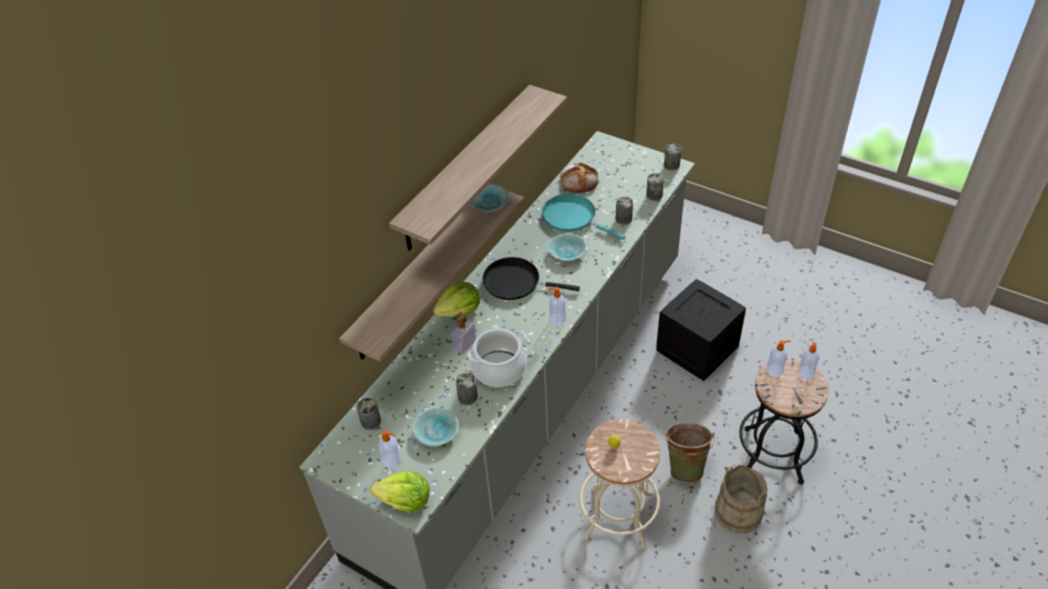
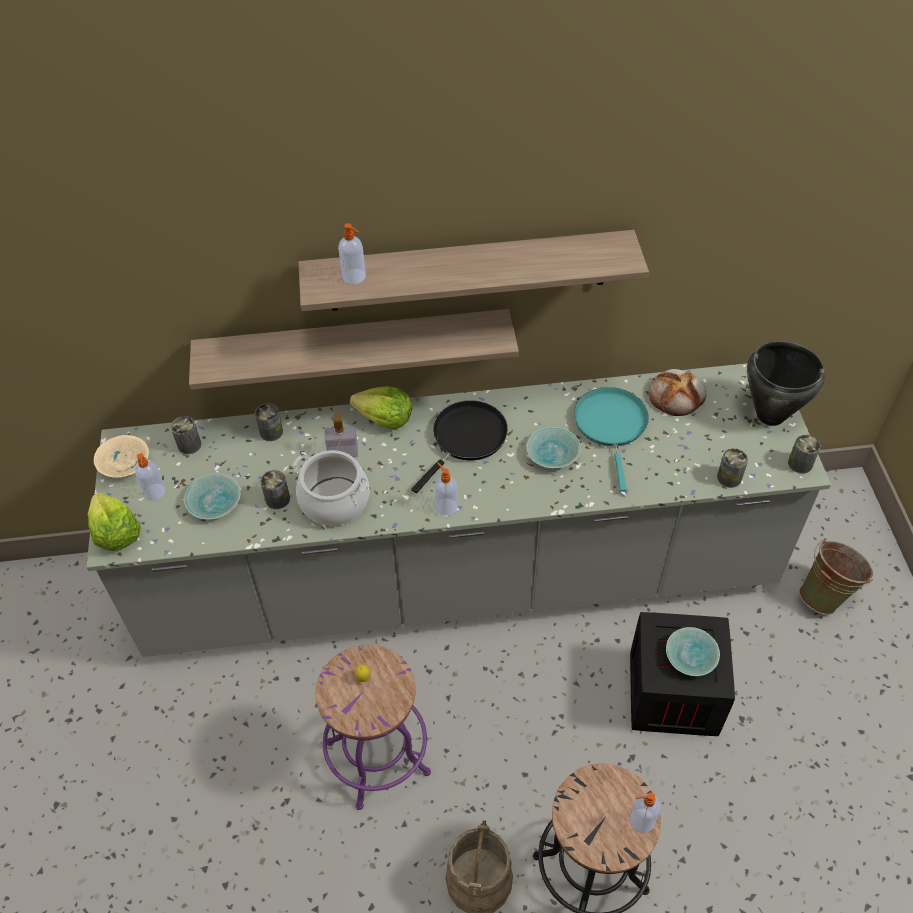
camera: 50 degrees right, 5 degrees up
(345, 466) = (124, 462): none -> beige bowl
(489, 203) = (479, 329): turquoise bowl -> turquoise bowl (692, 656)
(516, 282) = (466, 438): black frying pan -> black frying pan turned 60 degrees clockwise
(618, 516) = (378, 757): beige stool -> purple stool
(623, 219) = (658, 472): can -> can (271, 432)
(629, 155) = (770, 414): none -> black cooking pot
(685, 466) = (496, 784): green bucket -> green bucket (826, 596)
(775, 370) = (614, 782): soap dispenser -> soap dispenser (354, 277)

